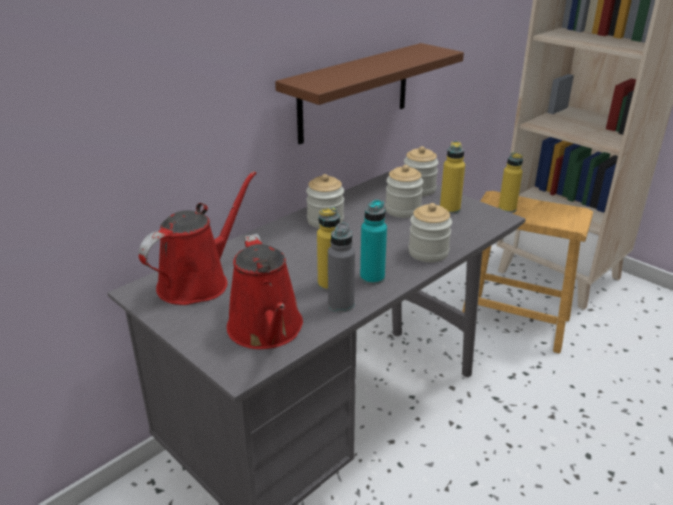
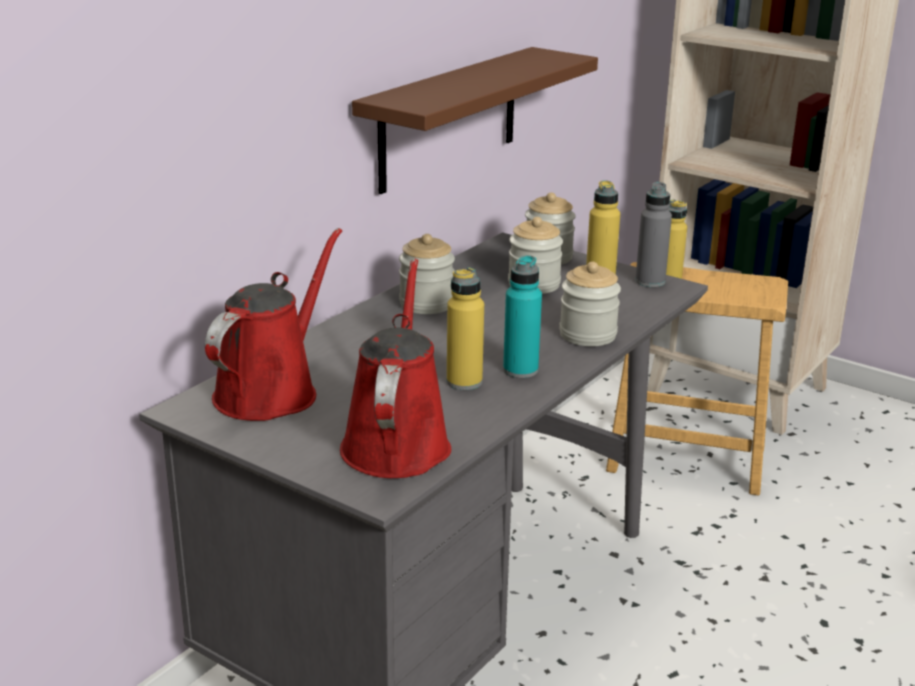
camera: 10 degrees left, 5 degrees down
(267, 330) = (397, 442): red watering can -> red watering can turned 150 degrees counterclockwise
(341, 305) = (488, 405): grey bottle -> grey bottle (650, 281)

